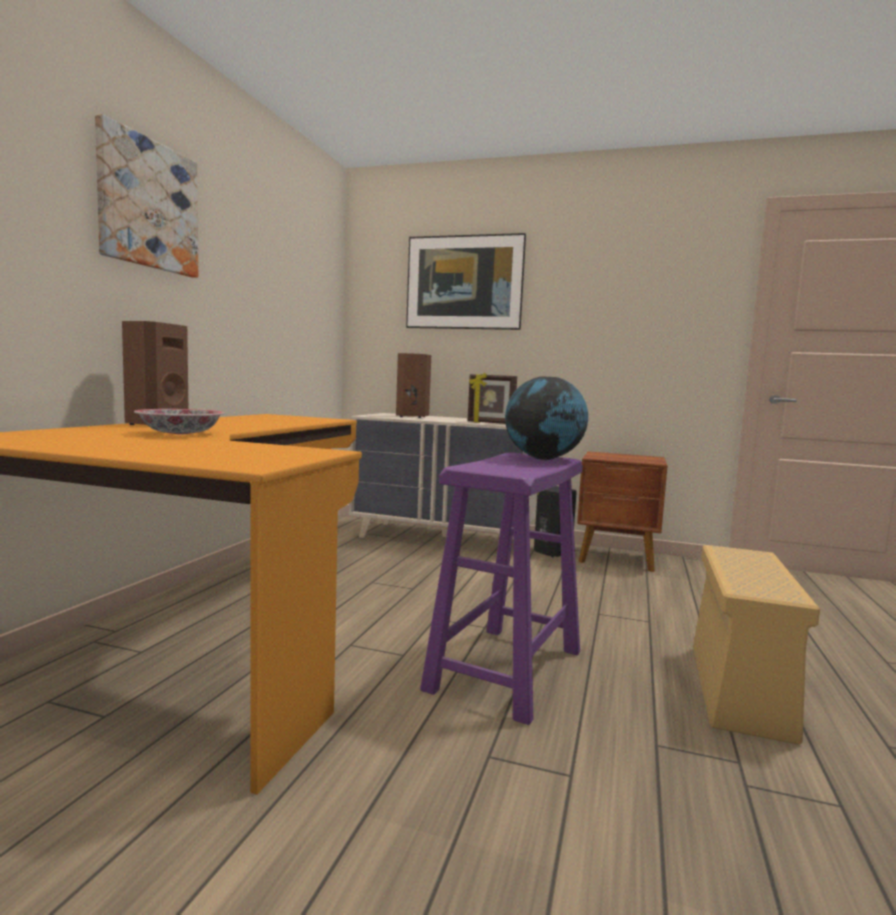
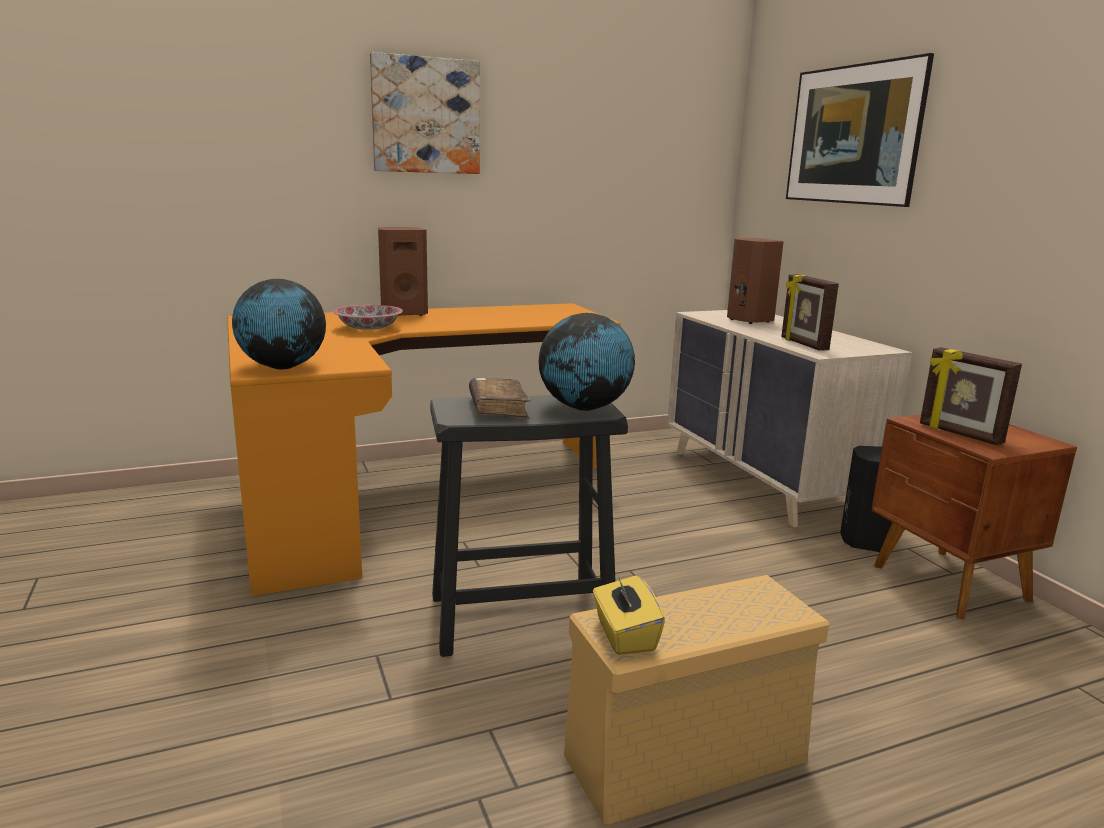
camera: 50 degrees right, 10 degrees up
(260, 460) = (282, 367): none -> globe
(505, 670) = (519, 616): purple stool -> black stool
(508, 466) = (498, 408): none -> brown book
(625, 459) = (959, 434): none -> picture frame
(770, 591) = (624, 635): none -> yellow tissue box

